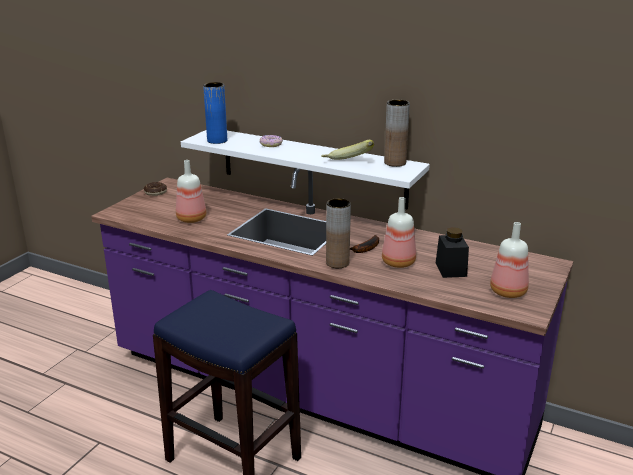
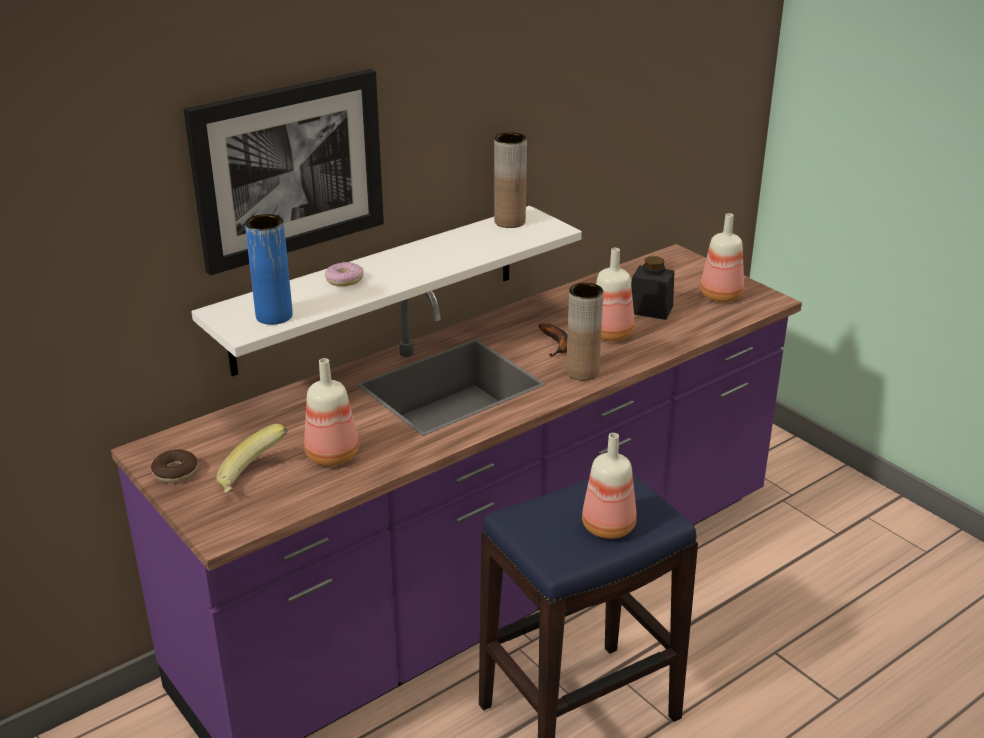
camera: 65 degrees left, 5 degrees up
(221, 329) = (609, 526): none -> bottle
(263, 70) = (288, 169): none -> picture
(347, 163) = (482, 248): banana -> banana (253, 479)

